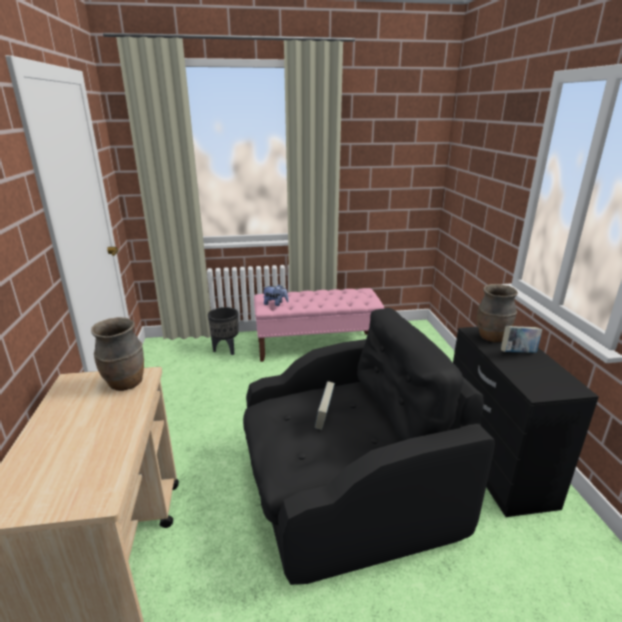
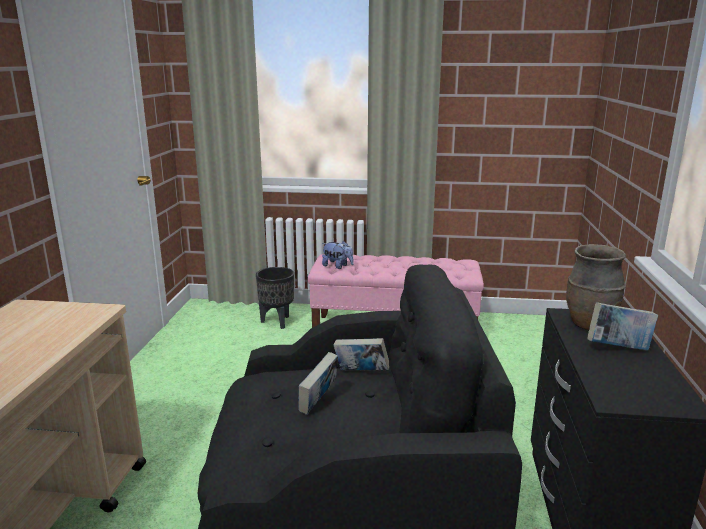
camera: 15 degrees right, 5 degrees down
(125, 384) = (73, 317): brown vase -> none
(340, 390) = (361, 373): none -> book

